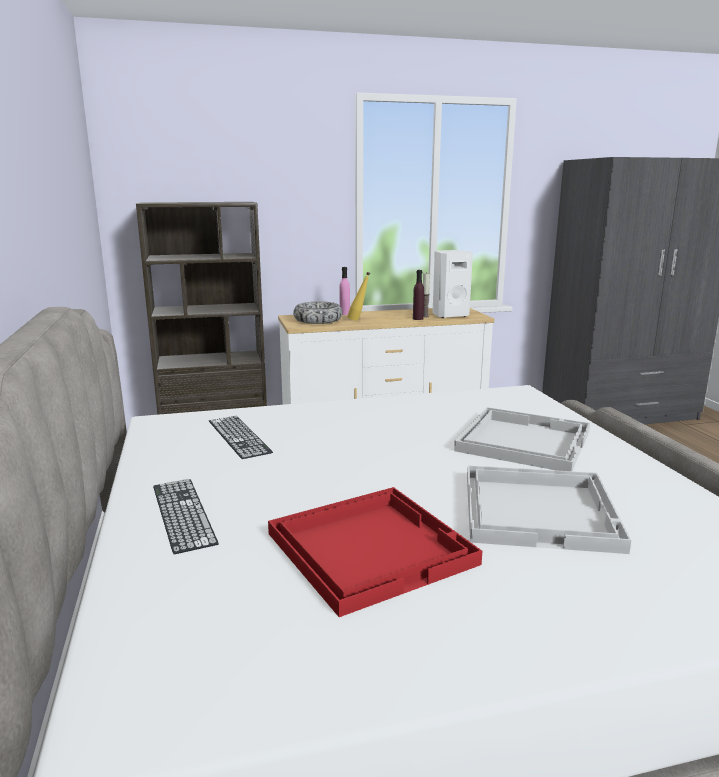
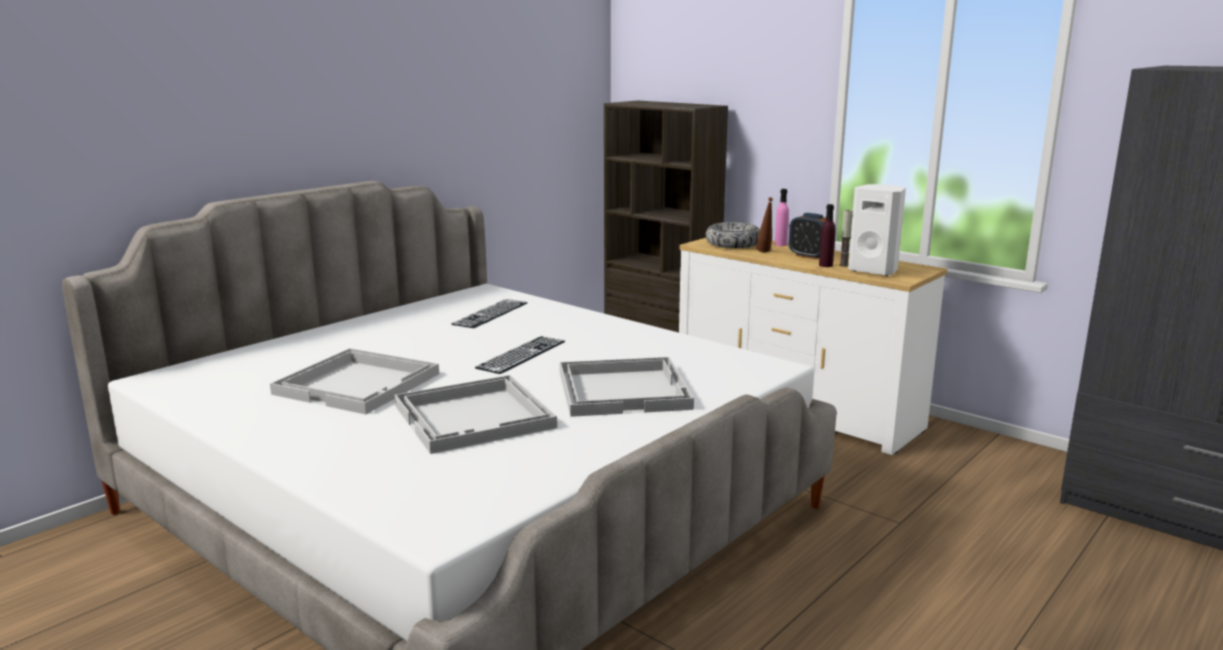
camera: 55 degrees right, 0 degrees up
(183, 513) = (355, 334): keyboard -> keyboard (521, 354)
(358, 320) = (765, 252): yellow bottle -> brown bottle
(371, 547) = (359, 383): red tray -> white tray
(388, 316) = (809, 256): none -> alarm clock

